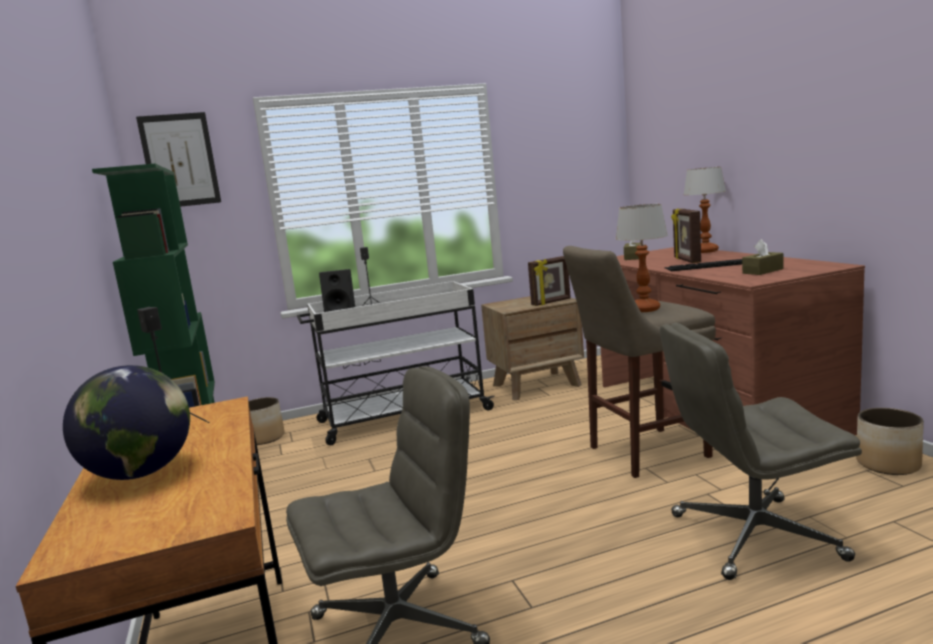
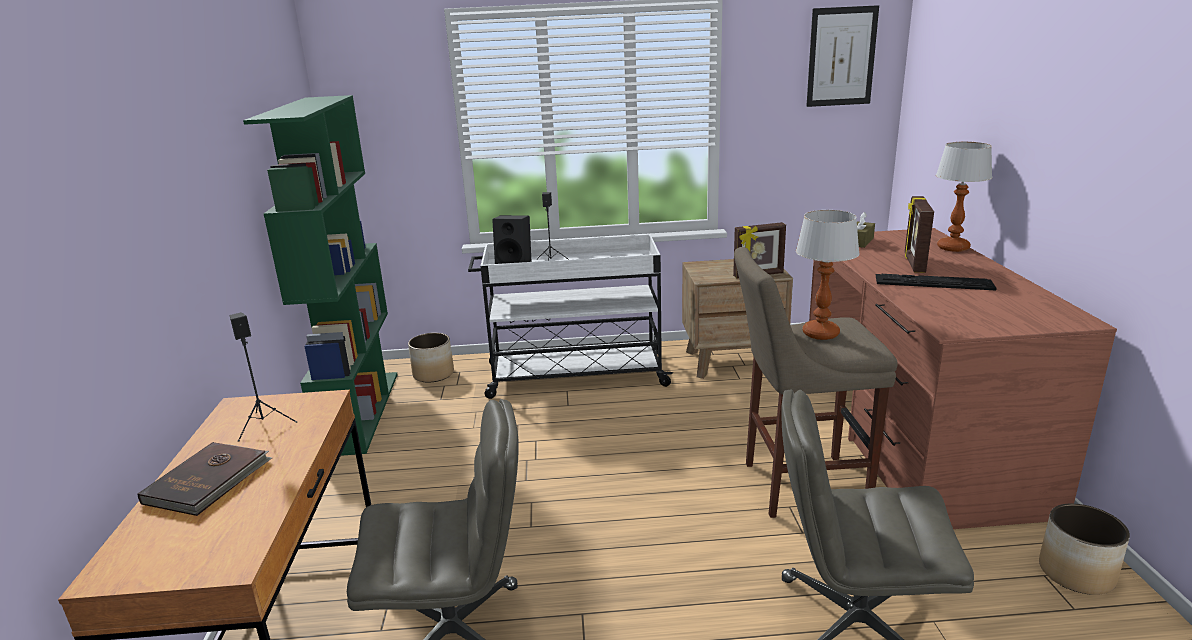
camera: 15 degrees right, 10 degrees up
(141, 473) = (209, 481): globe -> brown book
(180, 160) = (365, 77): picture -> picture (841, 57)
(762, 271) = (981, 311): brown tissue box -> none

